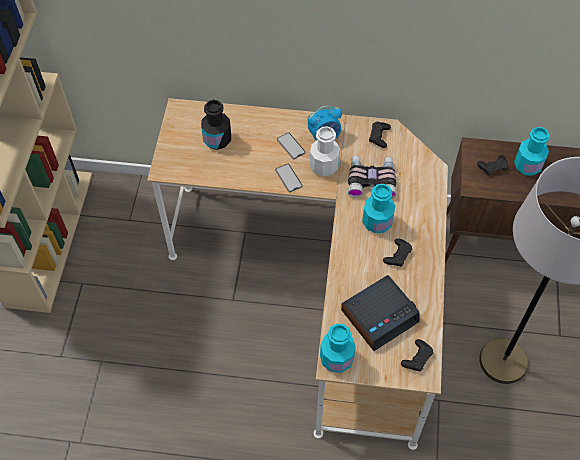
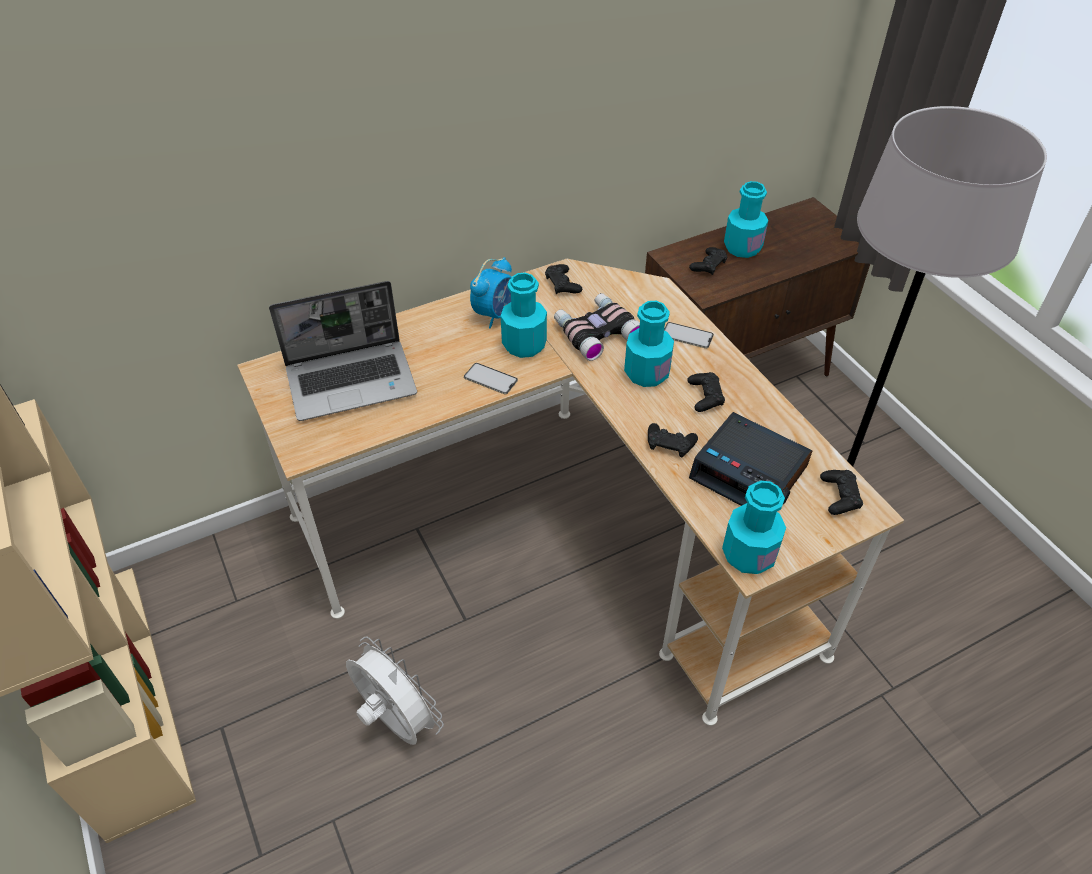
camera: 35 degrees left, 10 degrees down
(161, 332) = (395, 721): none -> white fan
(217, 139) = (352, 381): black bottle -> laptop
(291, 146) = (461, 342): phone -> phone (687, 335)
(324, 166) = (524, 344): white bottle -> turquoise bottle
(351, 272) = (670, 444): none -> black game controller
(379, 315) = (750, 473): alarm clock -> alarm clock turned 105 degrees clockwise

